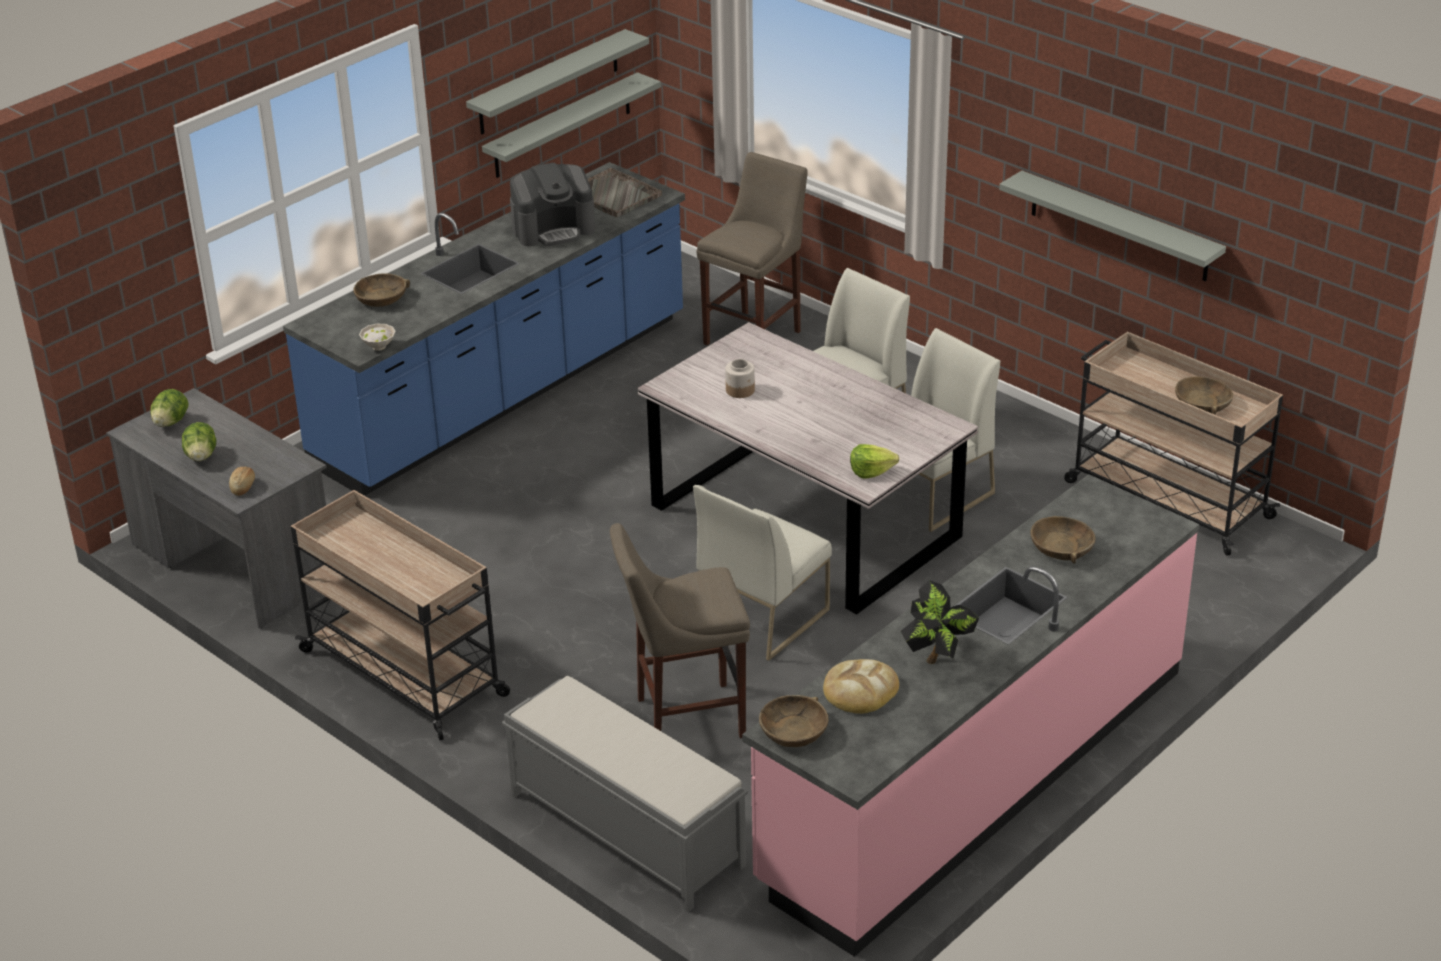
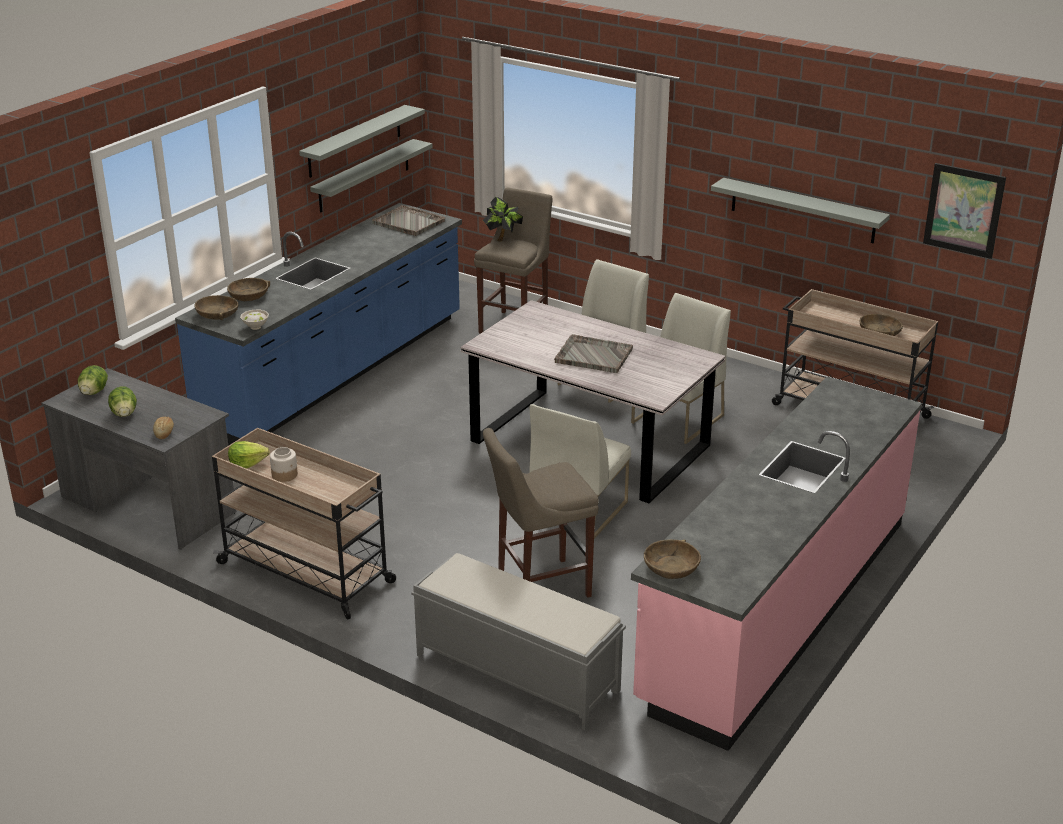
camera: 10 degrees left, 5 degrees down
(553, 229) = (370, 245): coffee machine -> none
(740, 390) = (539, 343): jar -> jar (285, 475)
(804, 413) = (593, 355): none -> grey tray
(860, 690) = (713, 534): bread -> none
(871, 471) = (657, 389): lettuce -> lettuce (247, 463)
(937, 656) = (764, 505): potted plant -> potted plant (503, 238)
(1062, 548) = (828, 425): brown bowl -> brown bowl (217, 314)
(1317, 253) = (964, 210): none -> picture

